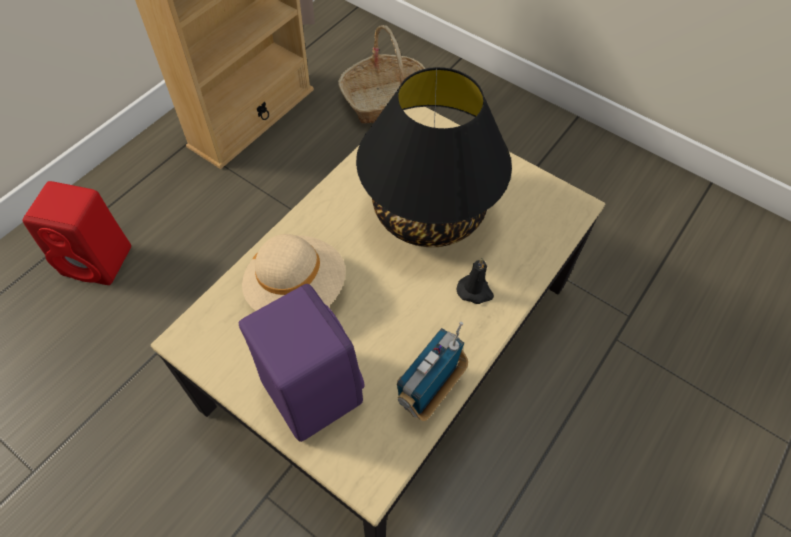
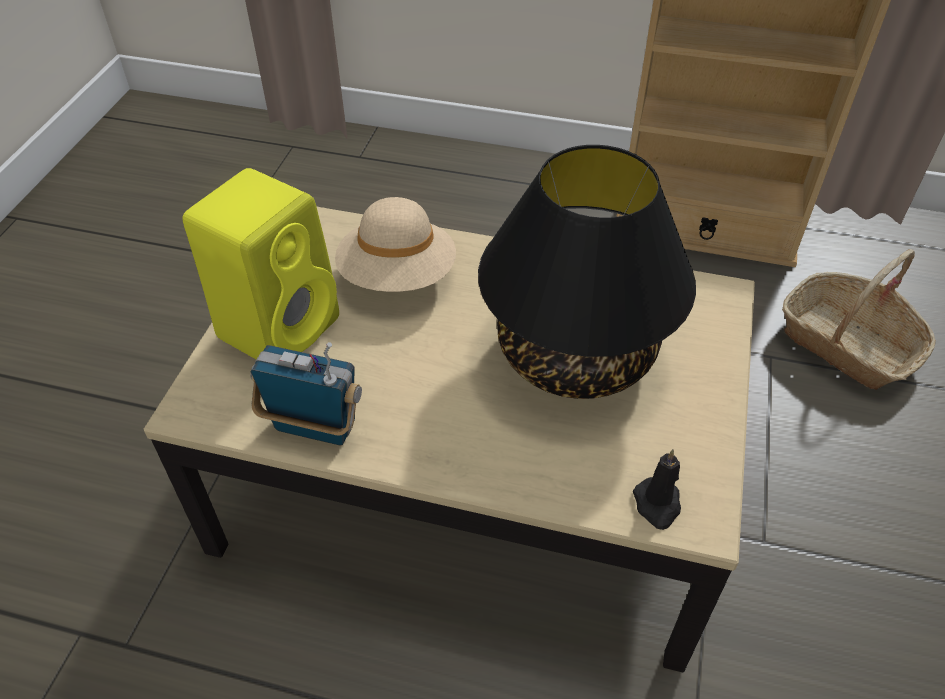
camera: 70 degrees right, 10 degrees down
(100, 260) = (443, 201): red speaker -> none
(308, 389) = (281, 325): purple speaker -> yellow speaker
(475, 291) = (479, 436): black candle -> black candle (657, 505)

